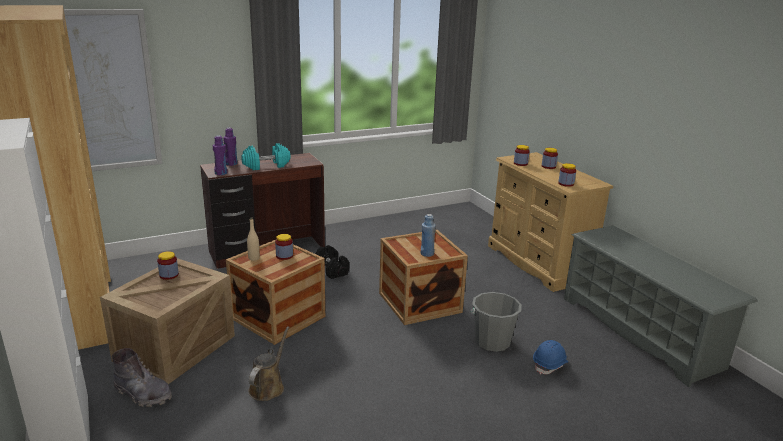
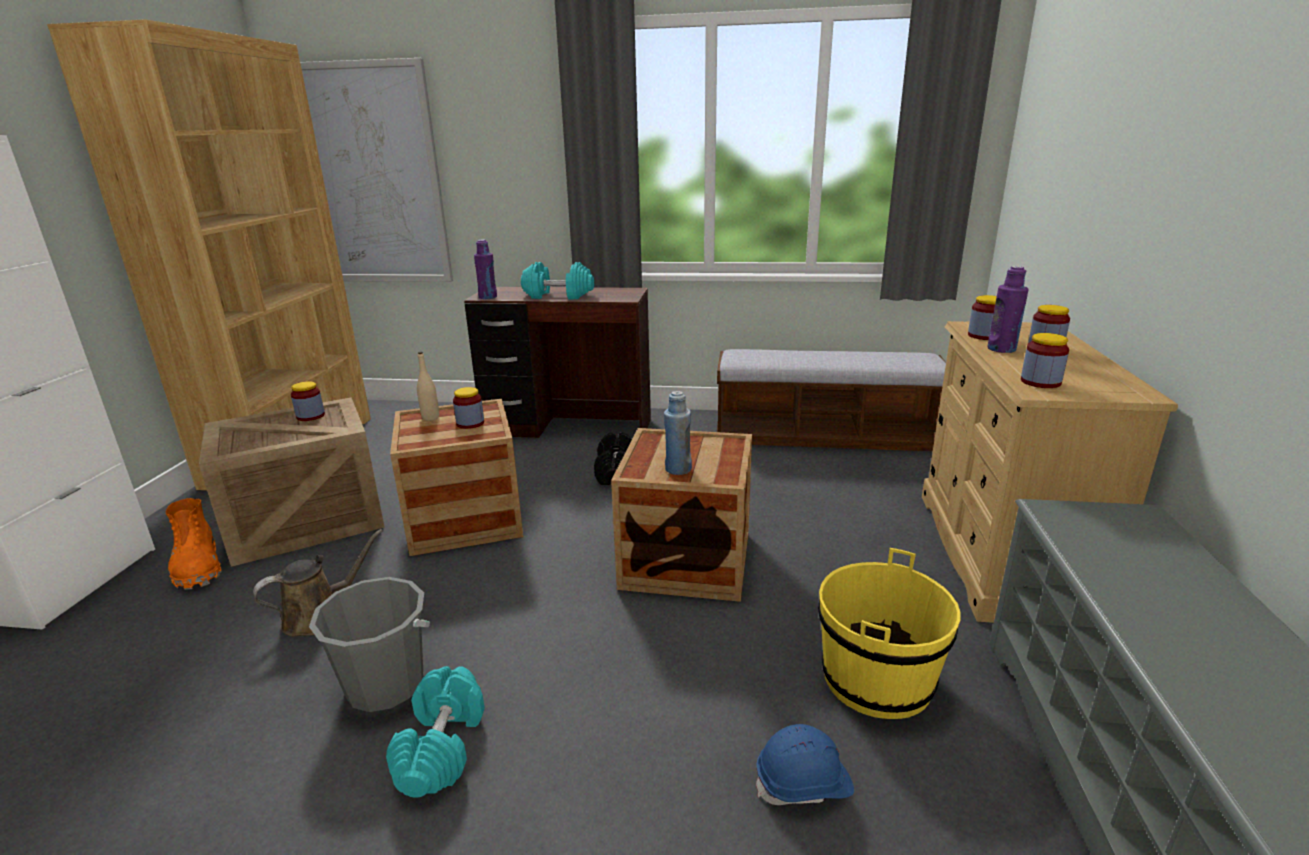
camera: 35 degrees right, 0 degrees up
(143, 393) = (198, 567): grey boot -> orange boot
(231, 164) = (522, 289): purple bottle -> purple bottle (1001, 349)
(410, 408) = (442, 748): none -> turquoise dumbbell
(416, 225) = (825, 436): none -> bench
(492, 342) = (733, 680): grey bucket -> grey bucket (386, 685)
(540, 323) = (877, 679): none -> yellow bucket

